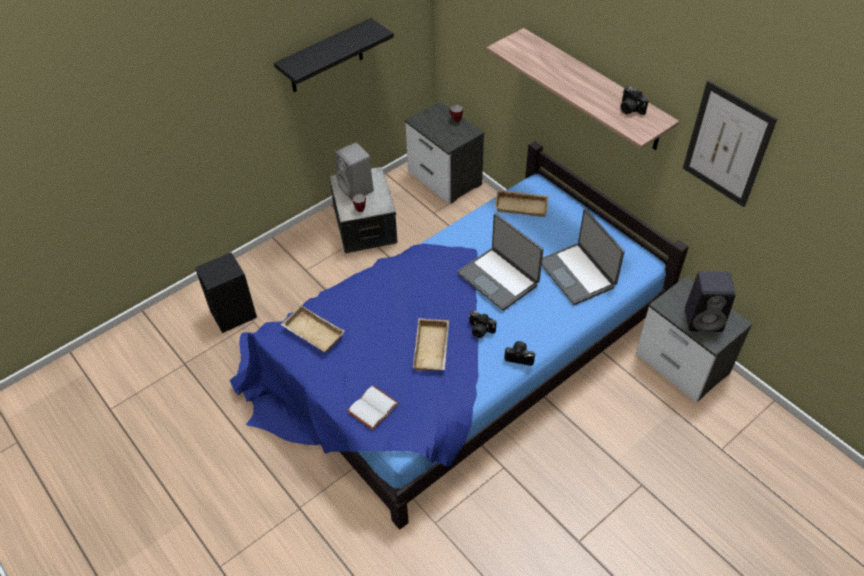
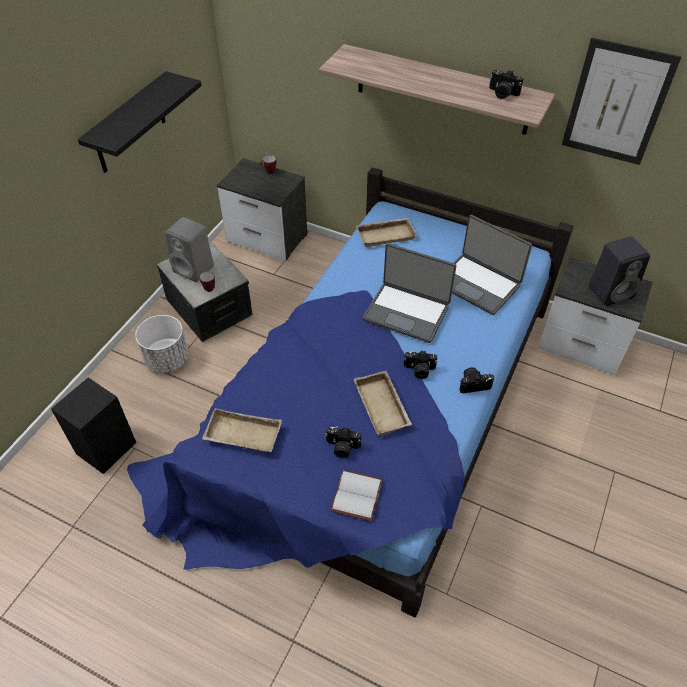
camera: 25 degrees left, 0 degrees up
(311, 259) = (167, 359): none -> white planter
(382, 369) = (342, 448): none -> camera

